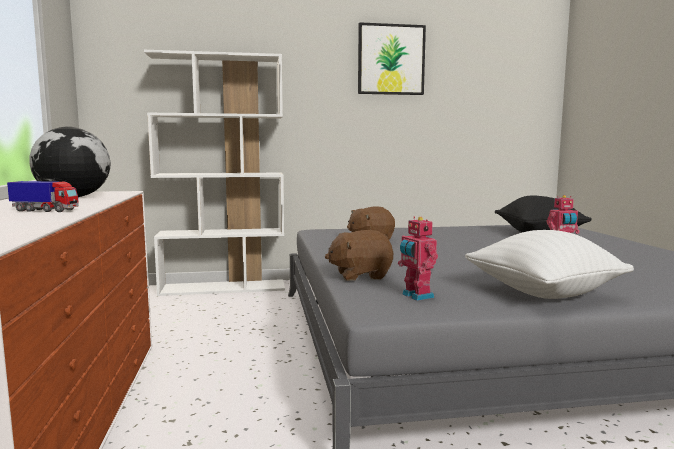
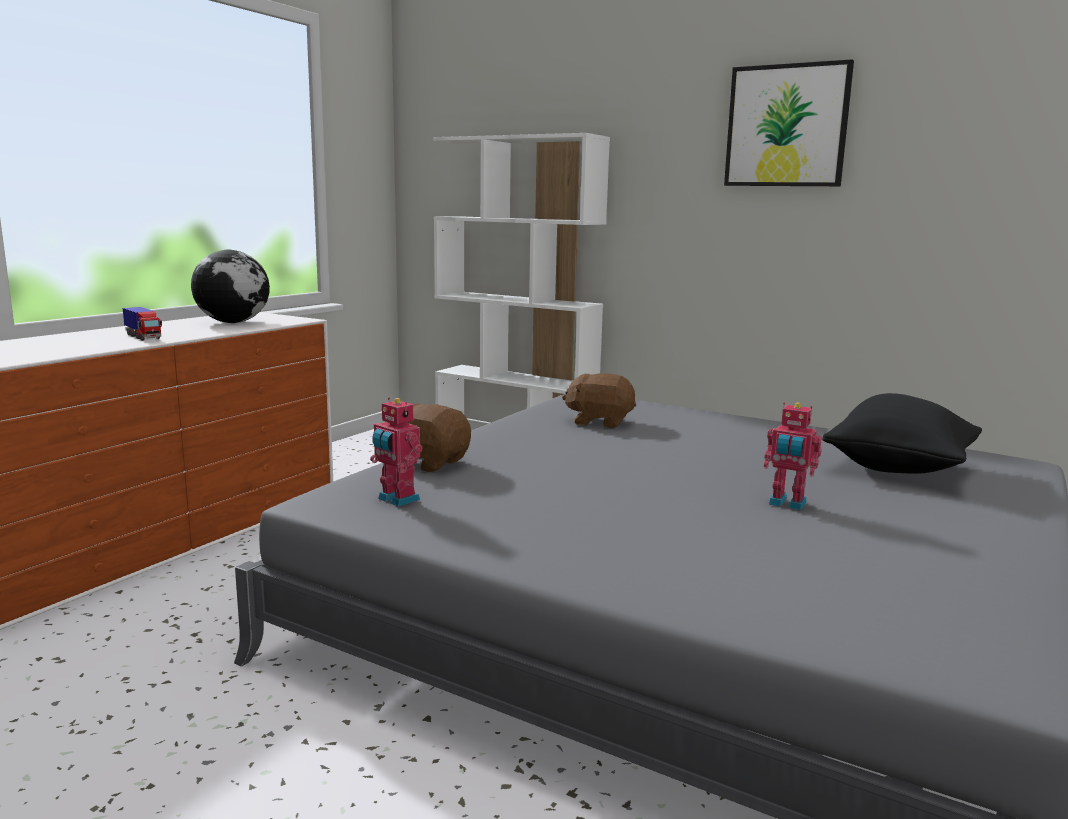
camera: 40 degrees right, 5 degrees up
(416, 296) = (396, 500): toy robot -> toy robot turned 60 degrees counterclockwise
(543, 293) = (542, 542): white pillow -> none

